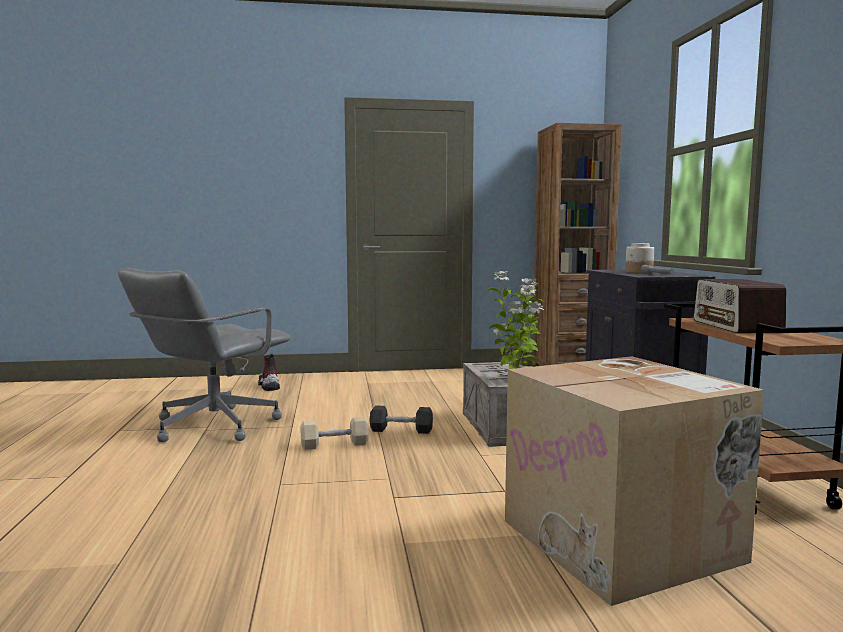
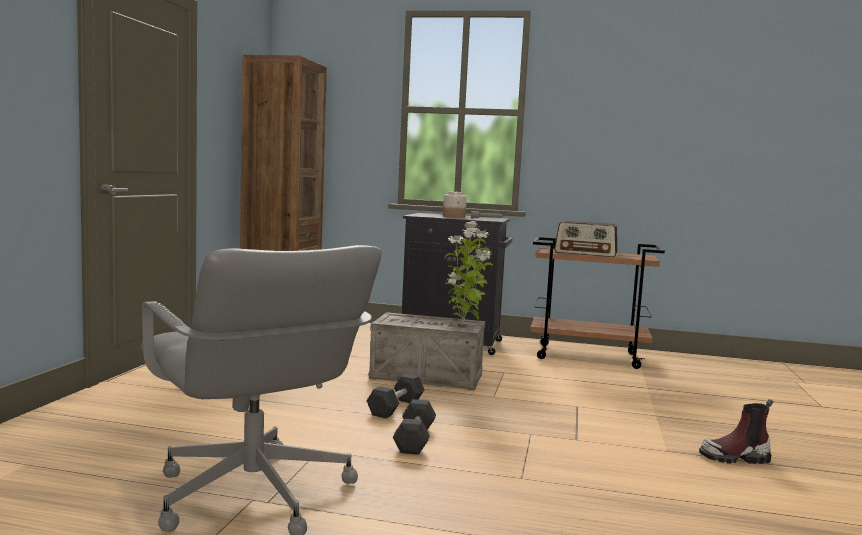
camera: 70 degrees left, 0 degrees up
(268, 386) = (71, 439): boot -> boot (735, 458)
(334, 444) = (414, 439): beige dumbbell -> black dumbbell
(623, 541) = (669, 399): cardboard box -> none

